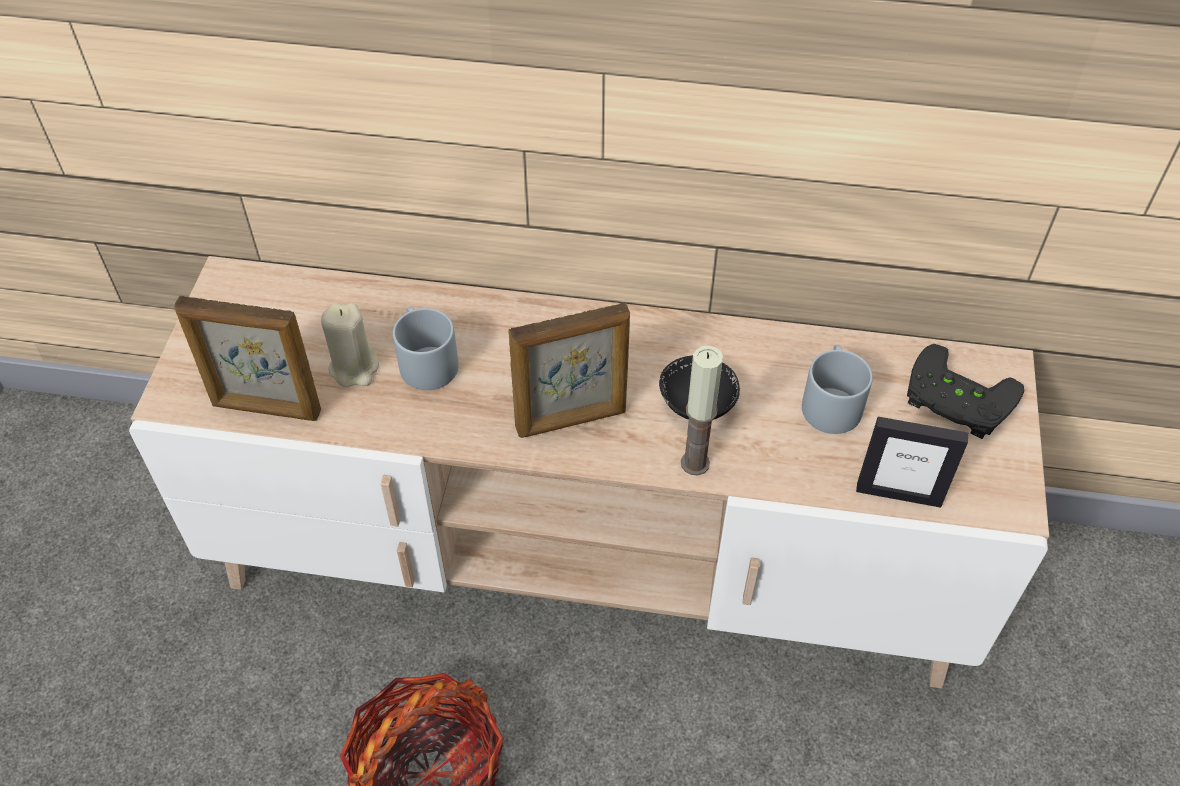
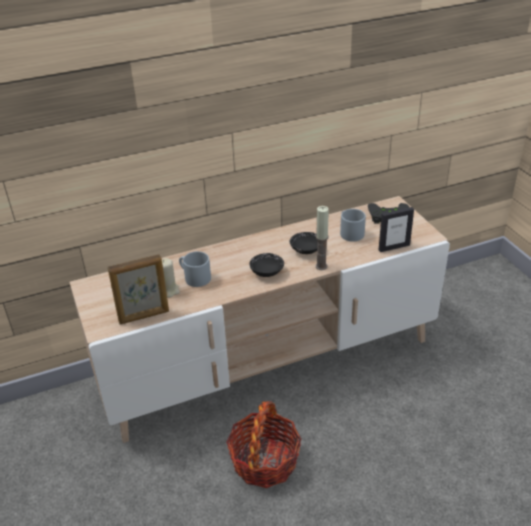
camera: 30 degrees left, 15 degrees down
(571, 420) = (267, 272): picture frame -> black bowl

